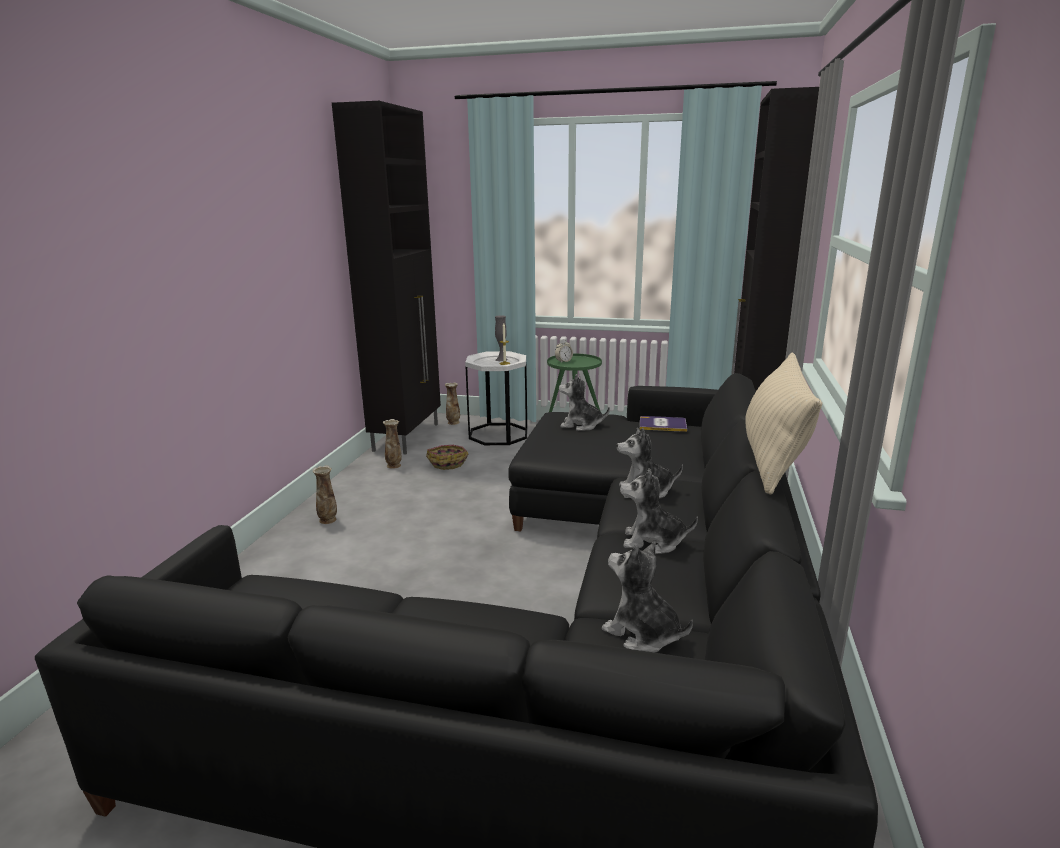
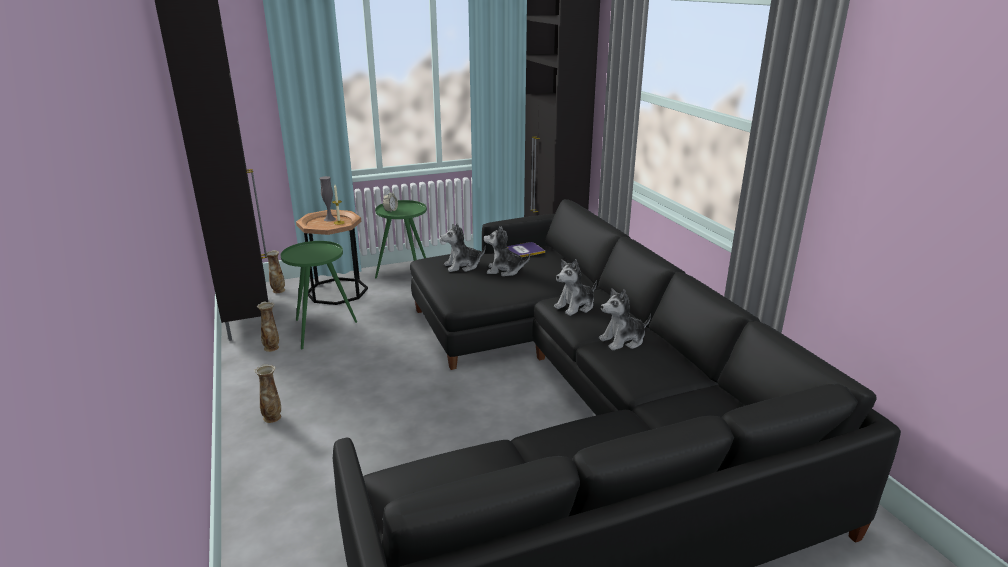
camera: 35 degrees left, 5 degrees up
(448, 462) = (322, 330): basket -> green side table
(498, 434) = (337, 291): white side table -> brown side table
(642, 633) = (688, 399): plush toy -> plush toy (504, 270)
(774, 459) = (676, 262): beige pillow -> none

